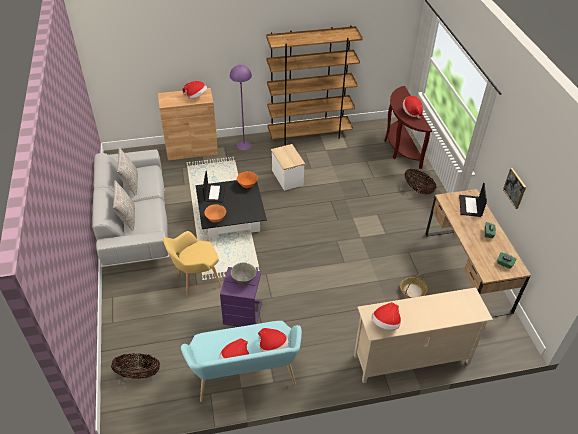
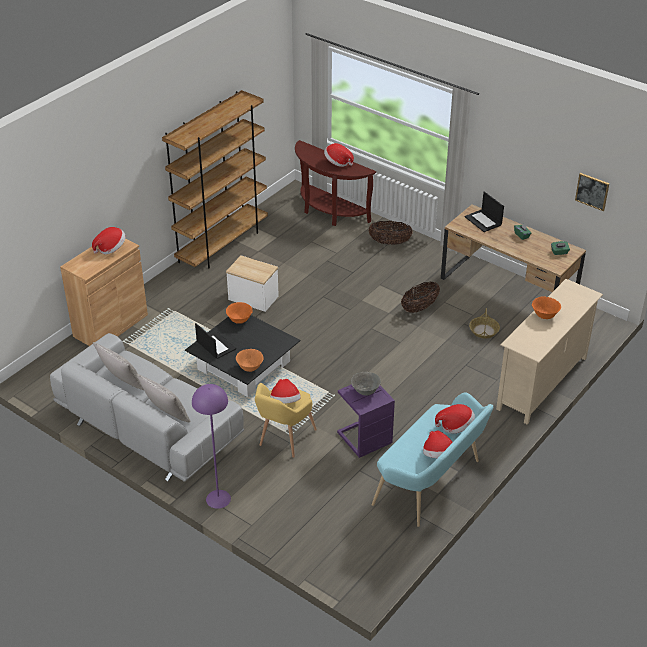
camera: 40 degrees left, 5 degrees down
(138, 373) = (335, 546): basket -> basket (419, 307)
(243, 145) = (164, 291): purple floor lamp -> purple floor lamp (218, 499)
(385, 324) = (535, 343): hat -> hat (285, 402)
(420, 306) = (544, 315): none -> orange bowl
(515, 188) = (528, 178): picture -> picture (592, 191)

